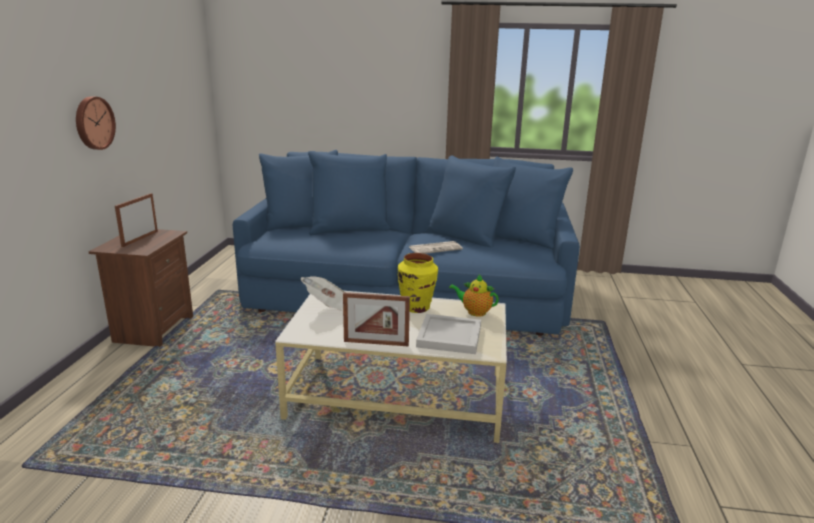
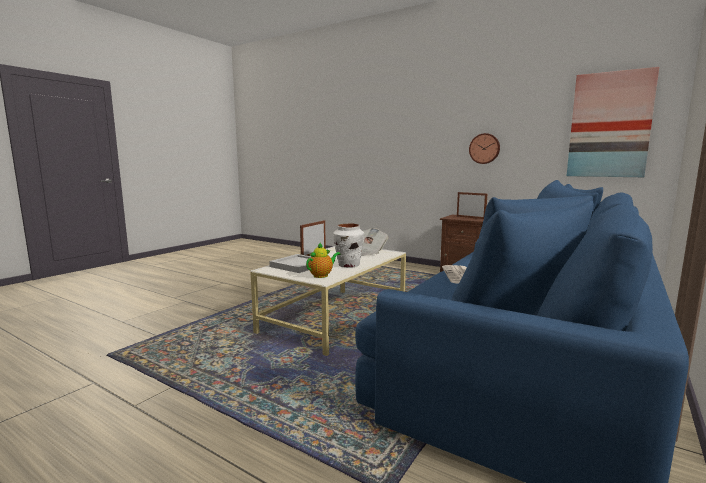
camera: 115 degrees right, 10 degrees down
(181, 79) = (609, 125): none -> picture
(416, 307) = (348, 265): yellow vase -> white vase

